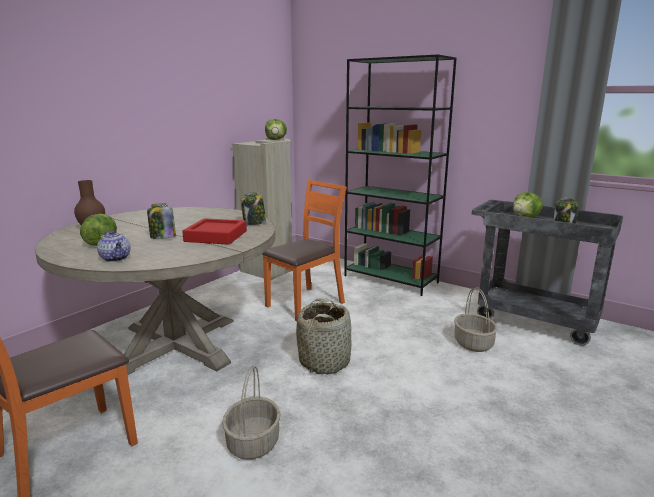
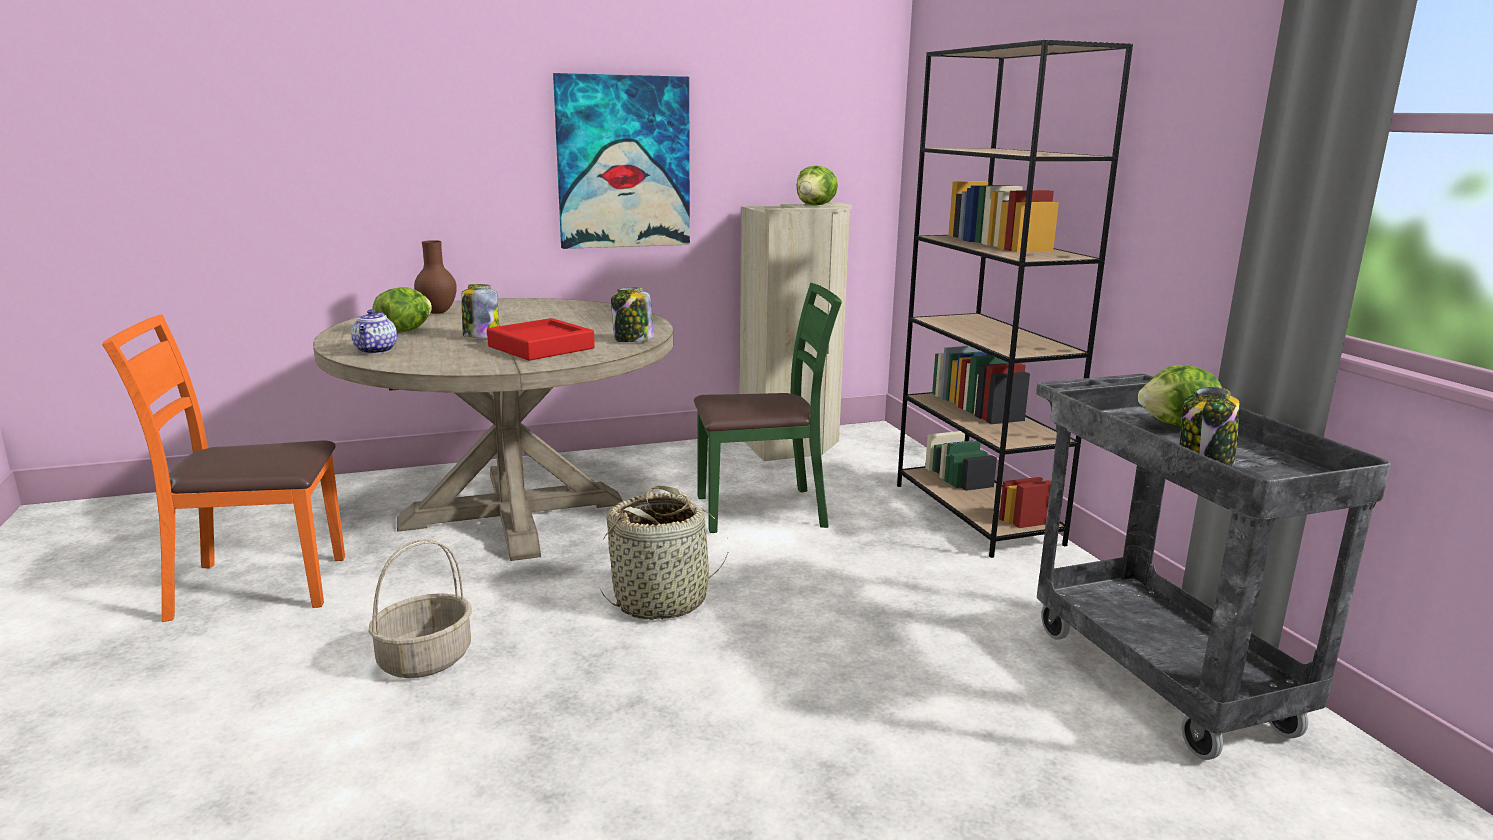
camera: 35 degrees right, 0 degrees up
(173, 121) = (623, 162): none -> picture
(305, 304) = (762, 510): orange chair -> green chair
(391, 279) = (977, 514): green bookcase -> beige bookcase
(473, 344) = (954, 667): basket -> none

